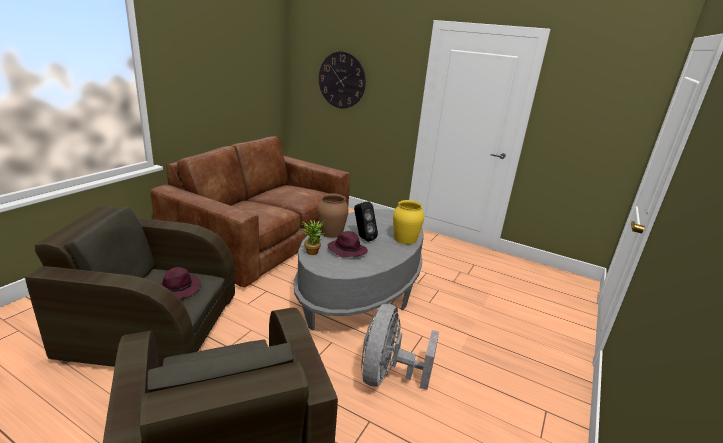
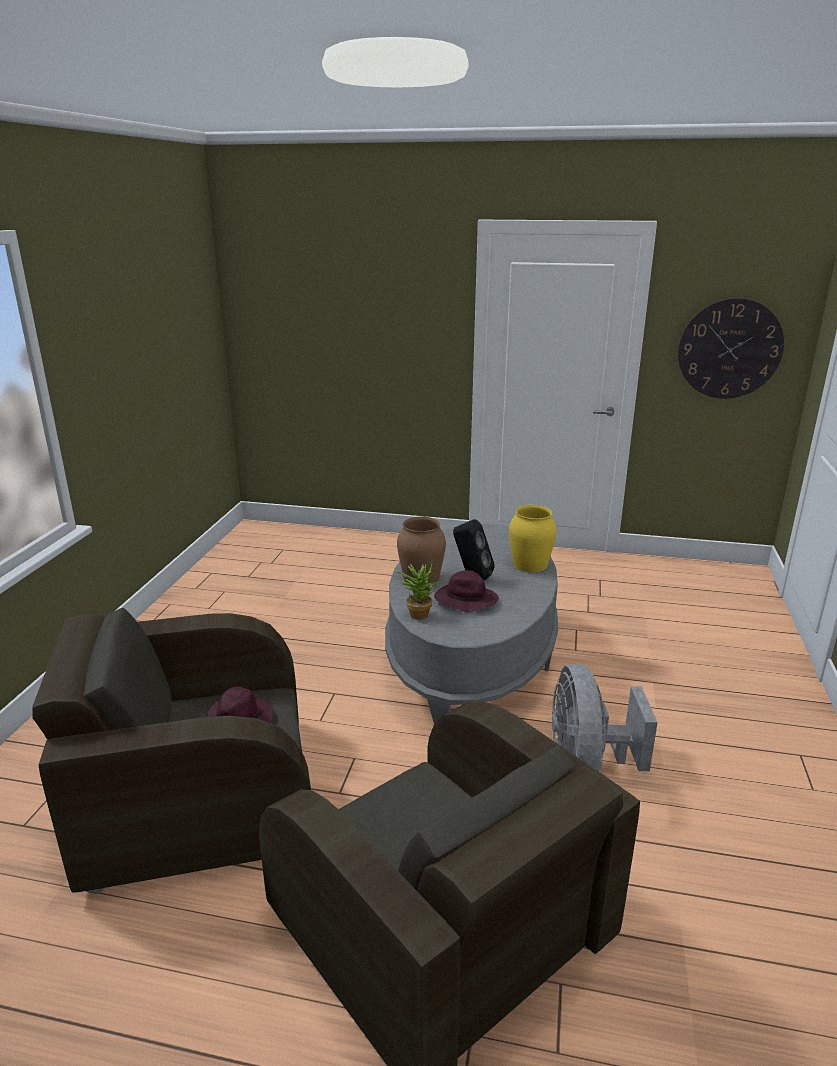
camera: 15 degrees left, 0 degrees up
(262, 238) = (265, 611): brown sofa -> none
(342, 80) = (330, 327): wall clock -> wall clock (729, 349)

